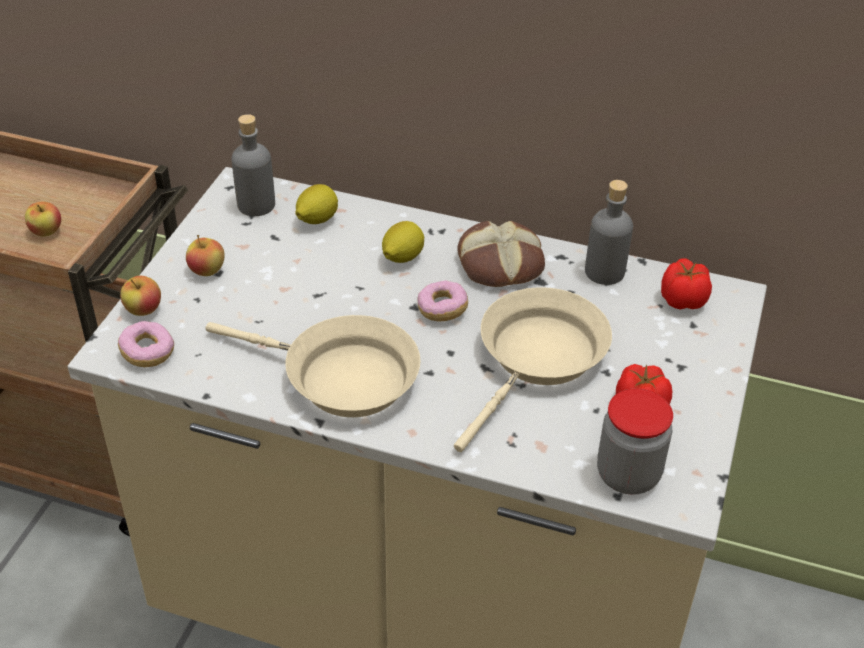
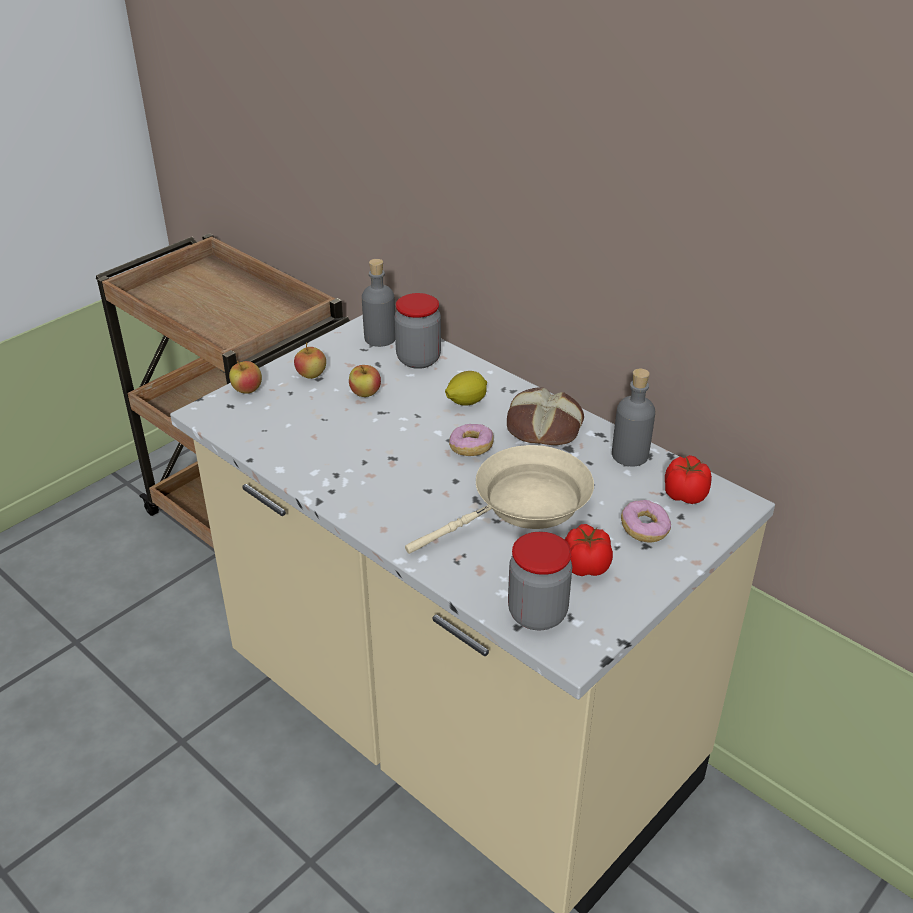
camera: 25 degrees right, 5 degrees down
(46, 232) = (233, 328): apple -> apple (365, 393)
(148, 353) = (229, 420): donut -> donut (644, 530)
(316, 220) = (418, 359): lemon -> jar
(340, 378) = (356, 475): beige frying pan -> none

